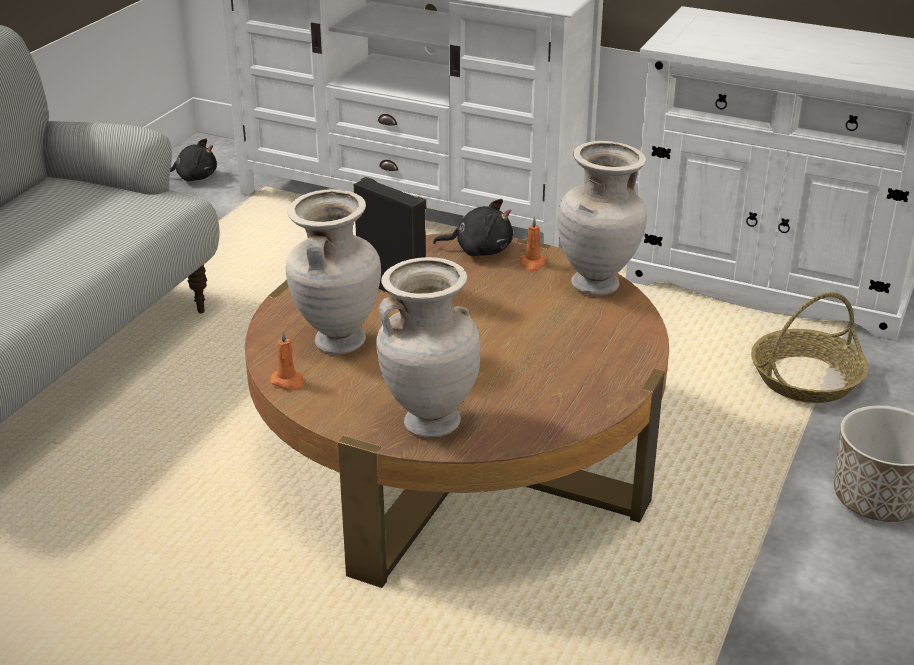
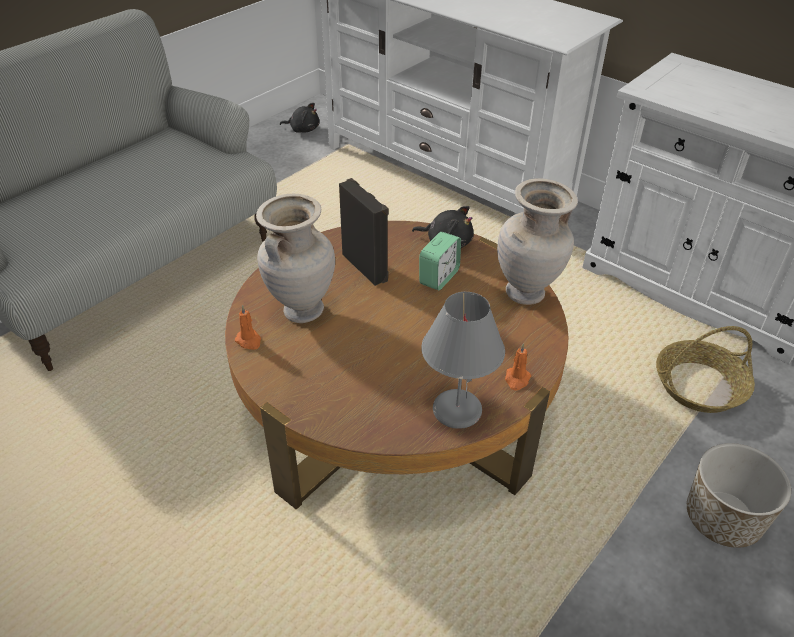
camera: 15 degrees right, 10 degrees up
(430, 422) = (338, 404): beige vase -> none
(487, 285) = (439, 277): none -> alarm clock
(532, 264) = (483, 263): orange candle -> orange candle (517, 379)
(569, 405) = (456, 410): none -> grey table lamp

